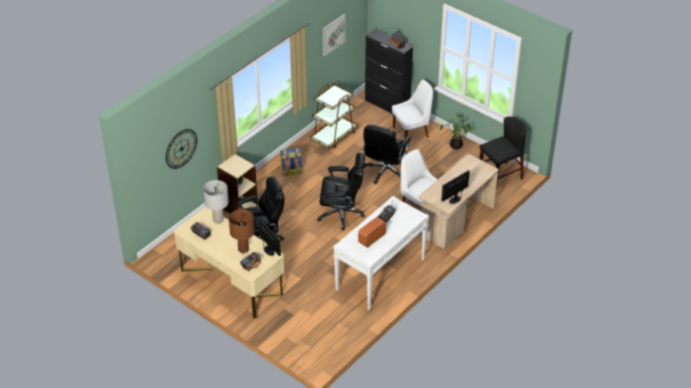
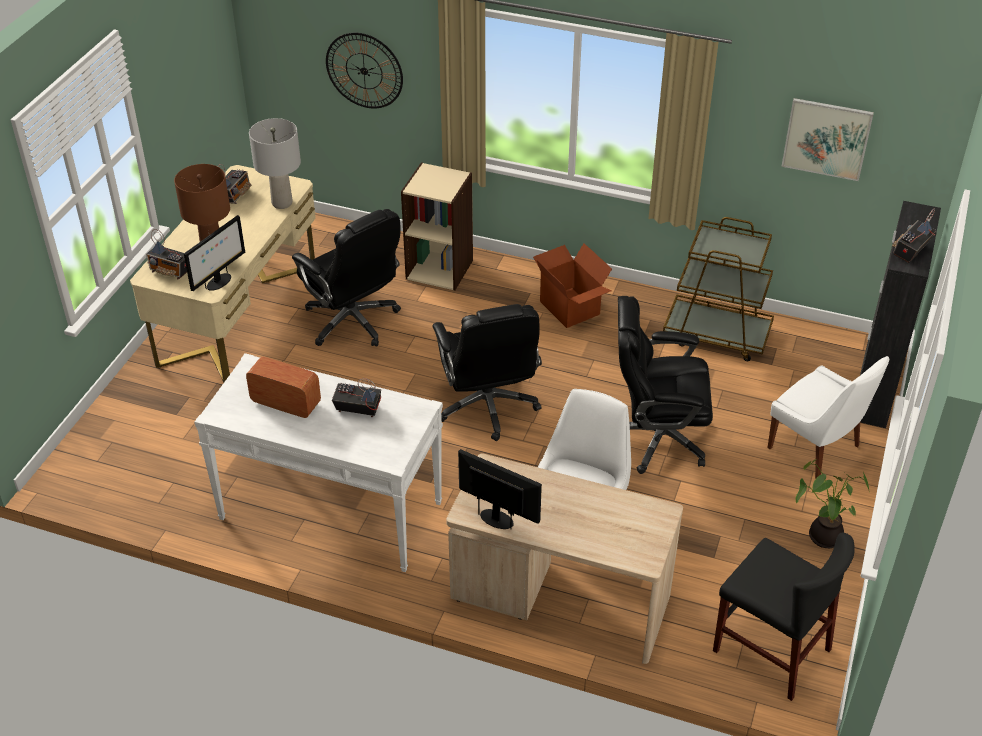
camera: 70 degrees right, 0 degrees up
(291, 172) = (570, 307): backpack -> cardboard box

